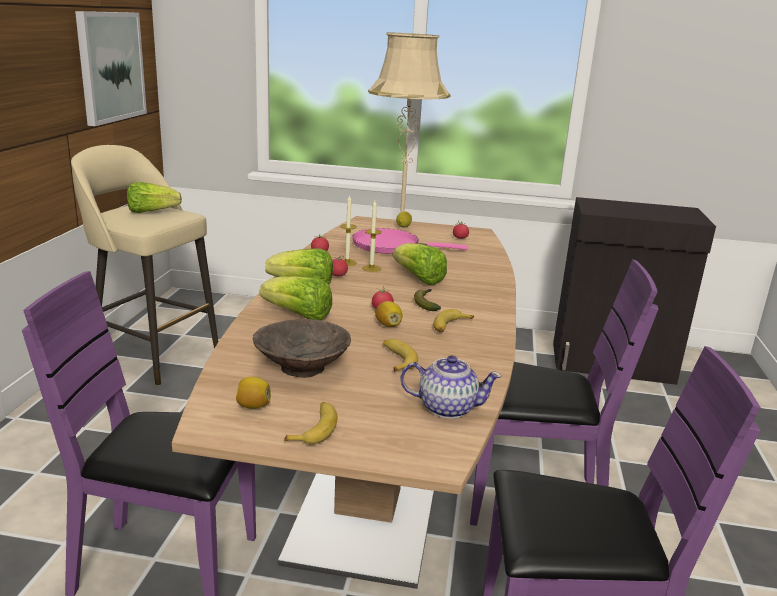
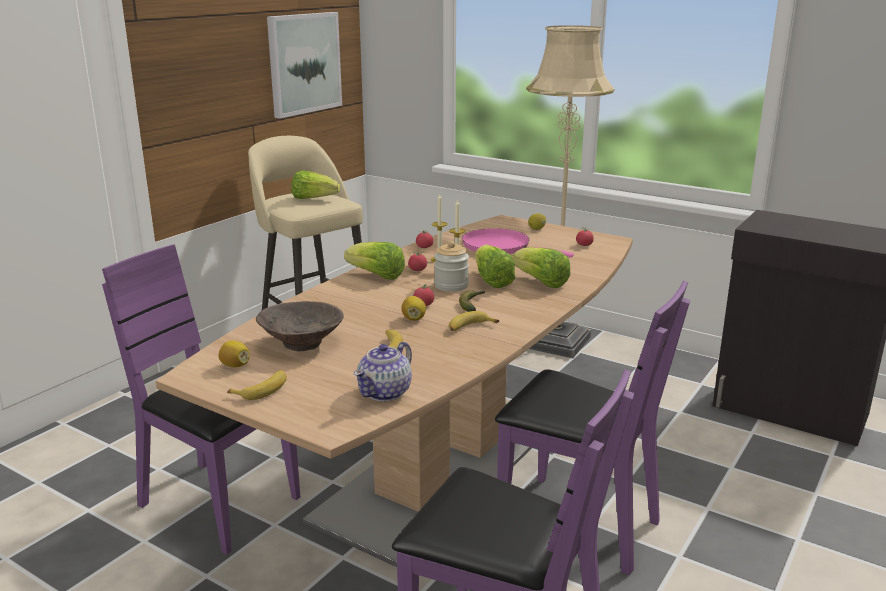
camera: 25 degrees right, 0 degrees up
(298, 316) = (344, 301): lettuce -> lettuce (541, 282)
(387, 287) = (451, 285): none -> jar
(446, 407) = (385, 392): teapot -> teapot turned 90 degrees clockwise

